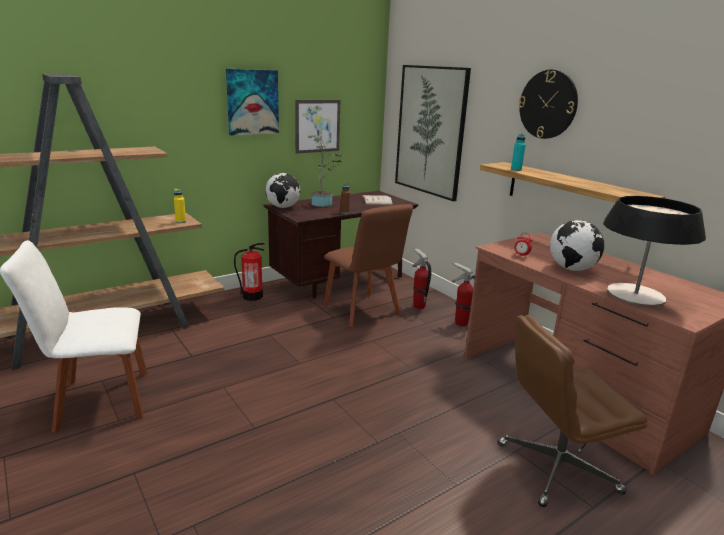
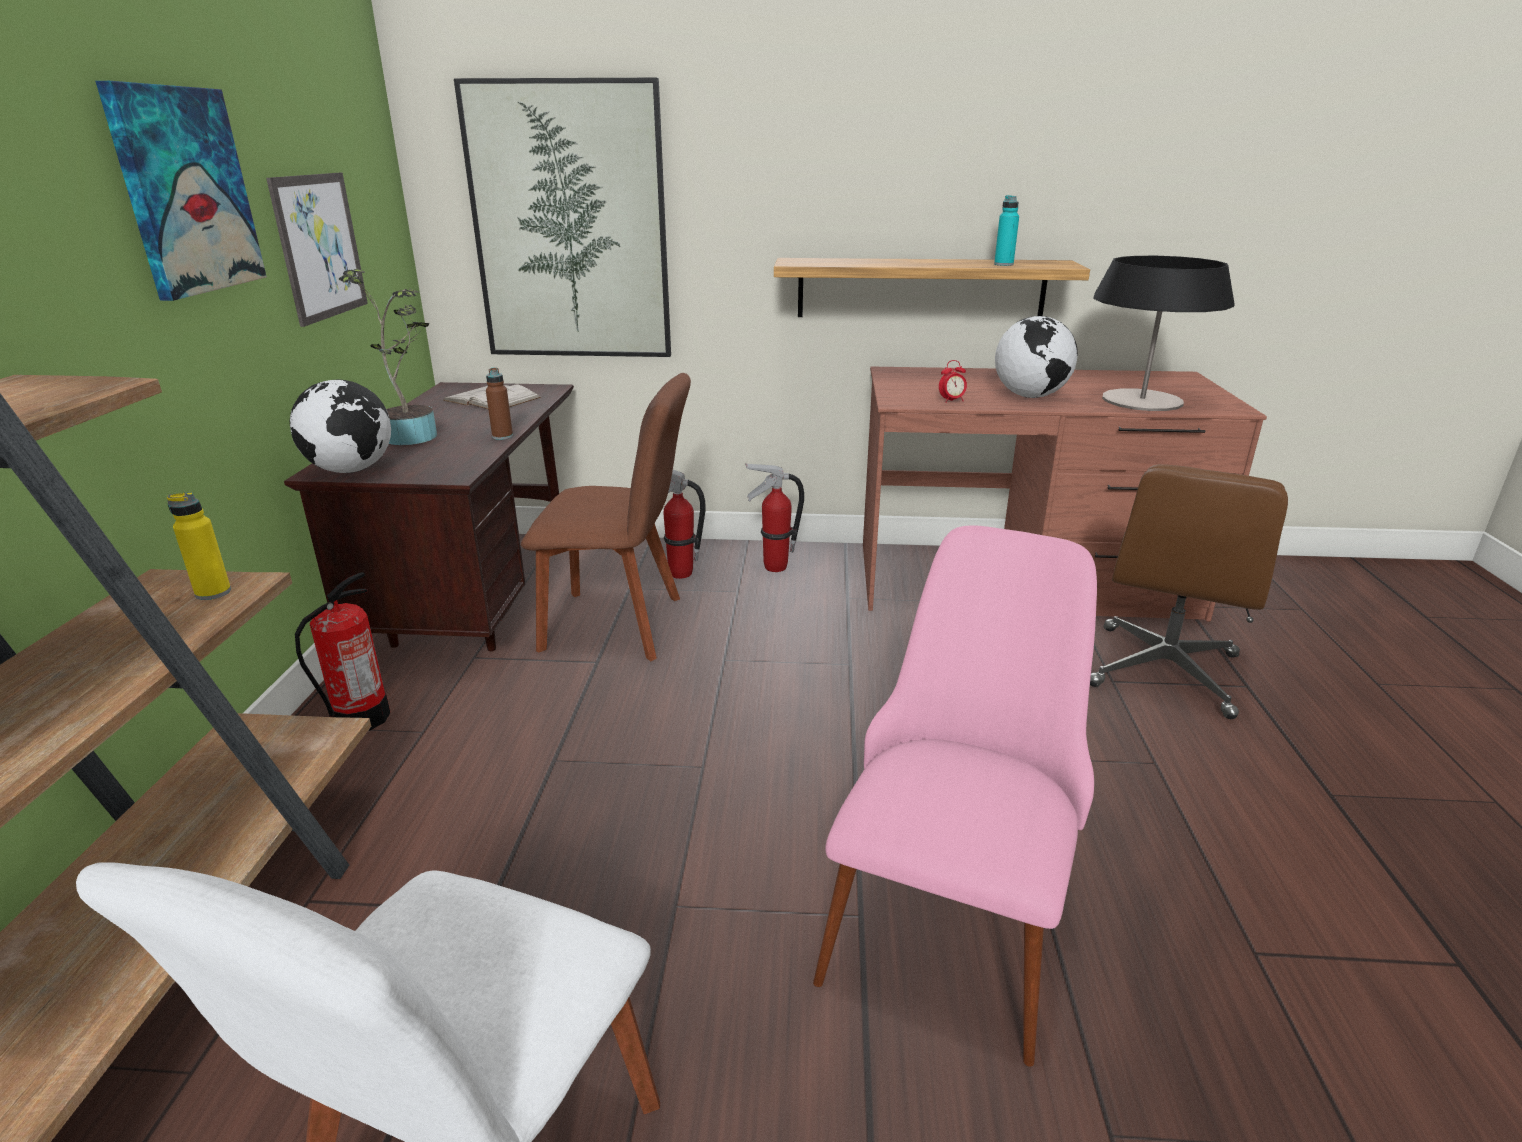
camera: 50 degrees left, 5 degrees up
(273, 450) = (950, 918): none -> pink chair
(516, 170) = (843, 264): turquoise bottle -> turquoise bottle (1003, 264)
(548, 104) = (853, 139): wall clock -> none

